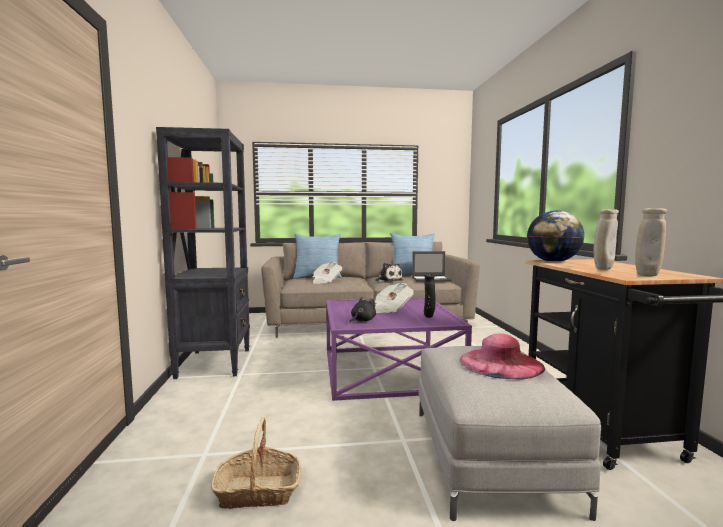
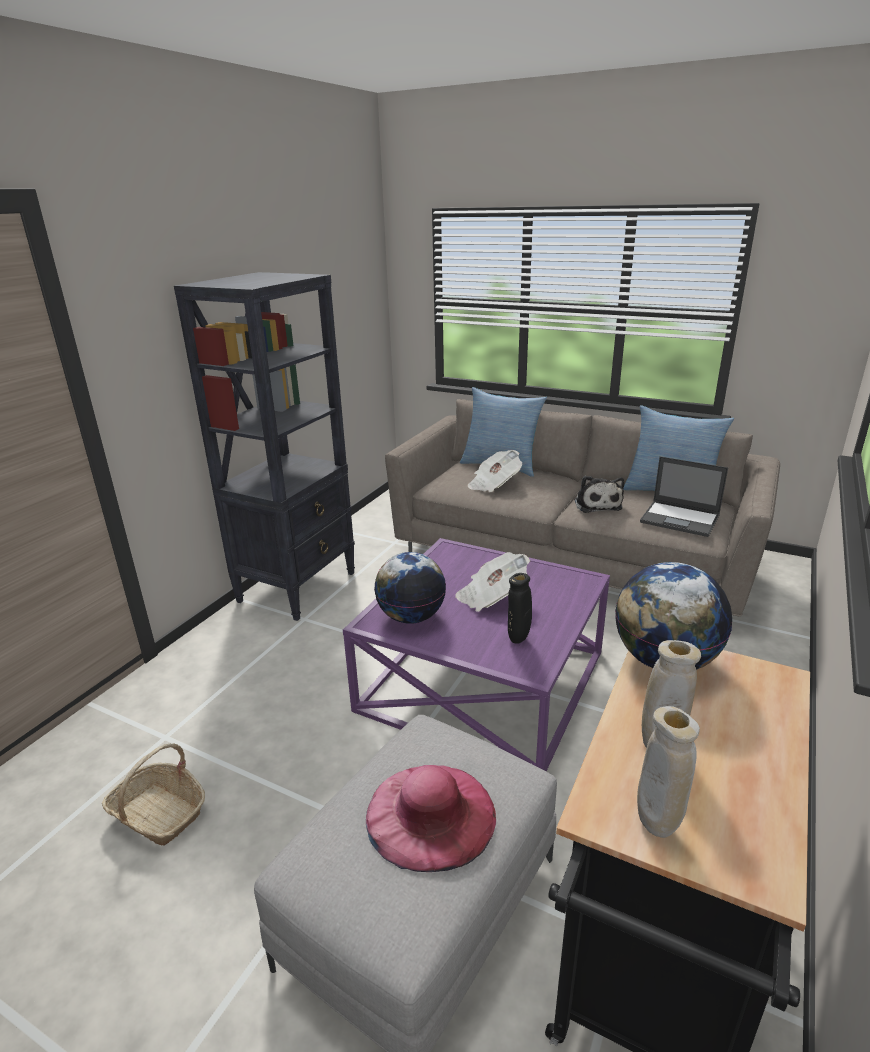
camera: 35 degrees right, 20 degrees up
(362, 320) = (411, 616): black plush toy -> globe

